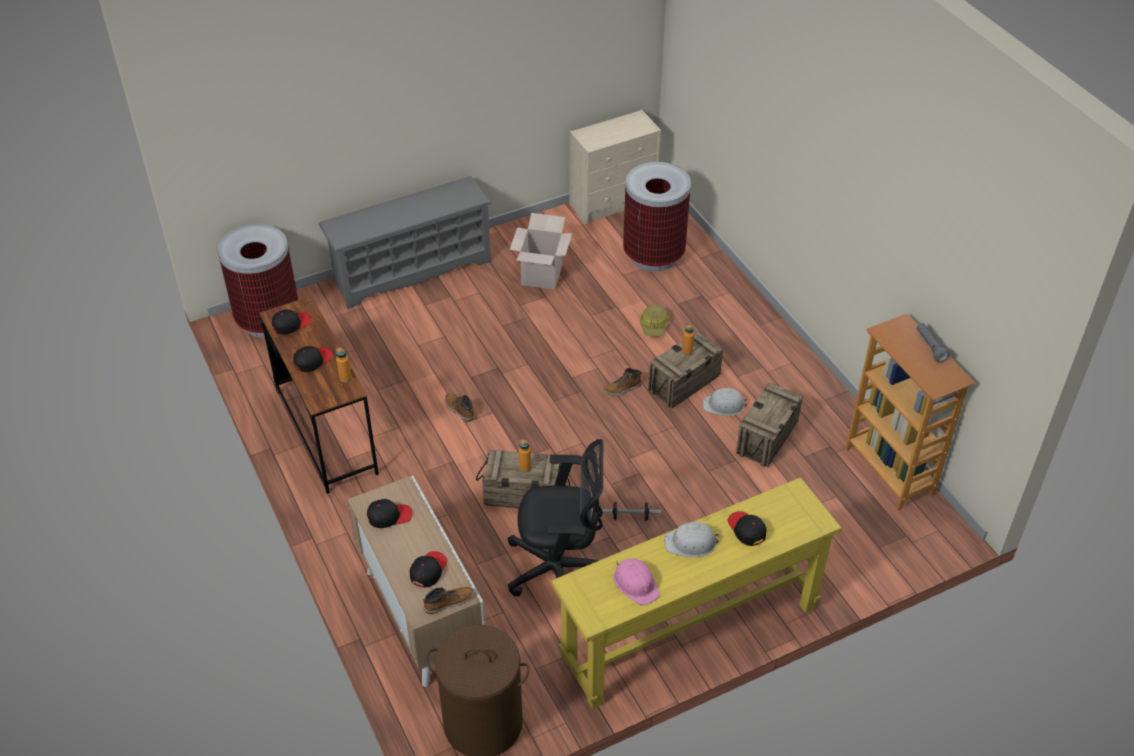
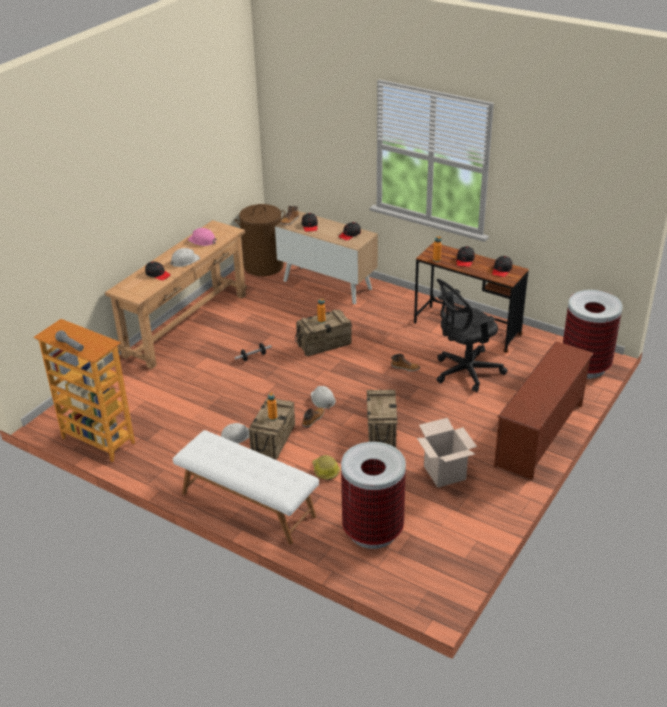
camera: 150 degrees right, 10 degrees down
(412, 270) = (541, 435): grey shoe rack -> brown shoe rack
(560, 570) = (274, 323): black office chair -> black office chair (464, 372)
(592, 409) = (322, 400): none -> white hard hat
(614, 203) = (451, 568): beige dresser -> none
(690, 632) = (186, 324): yellow console table -> brown console table
(755, 324) = (247, 505): none -> white bench
(767, 438) = (193, 428): crate -> crate (381, 430)

